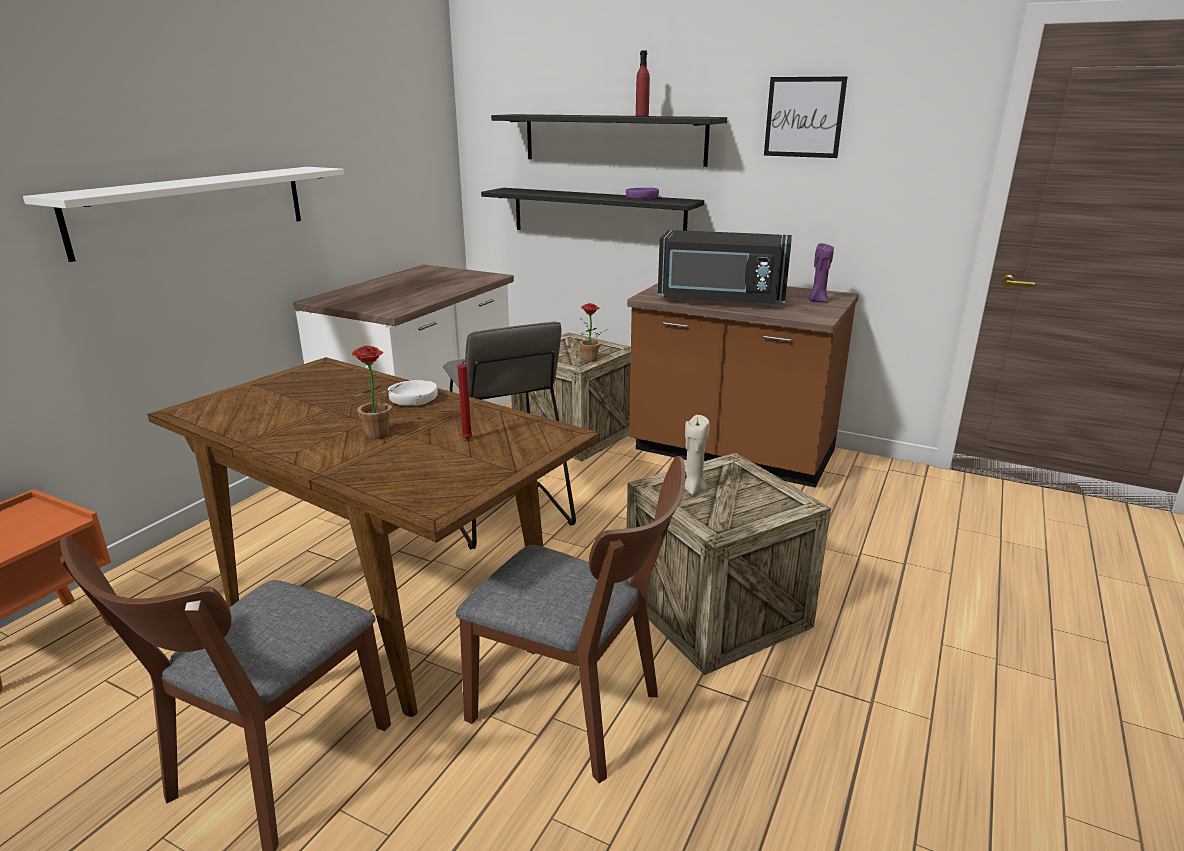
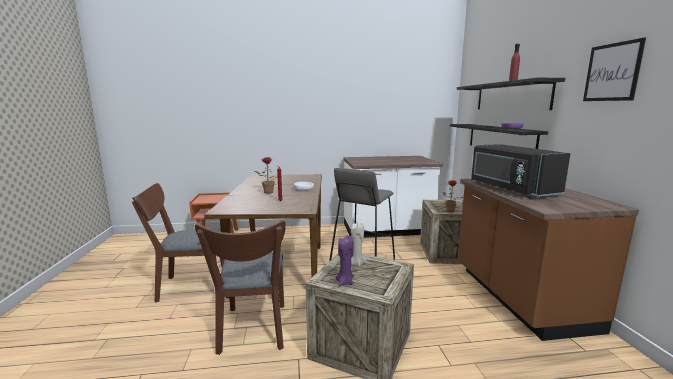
camera: 55 degrees right, 10 degrees down
(194, 209) = (309, 117): white shelf -> none
(817, 301) = (580, 203): purple candle -> purple candle (345, 282)

